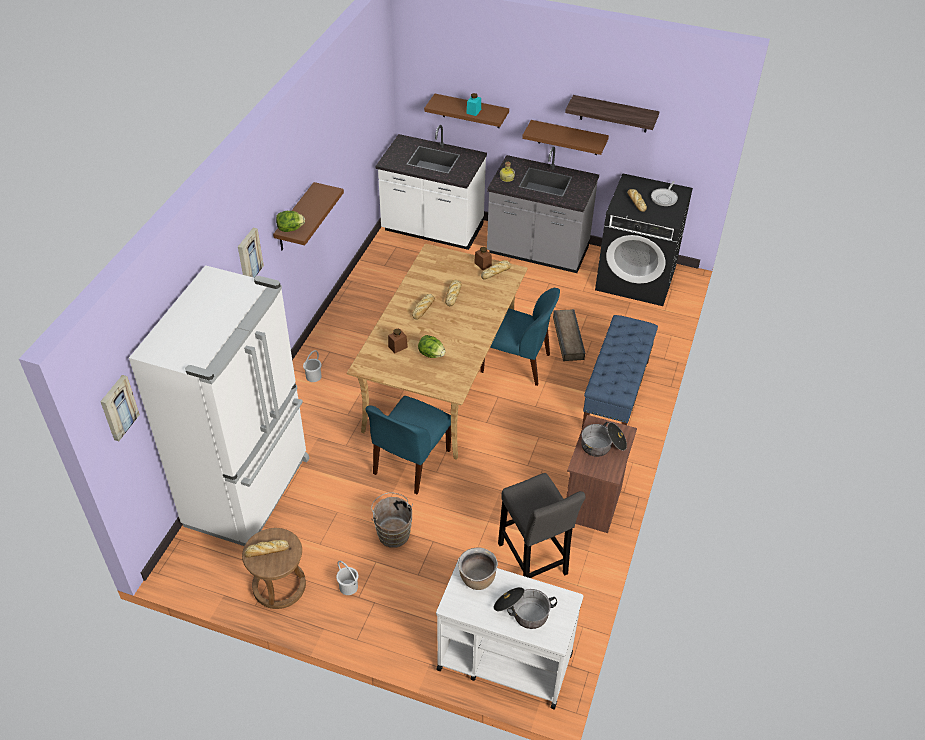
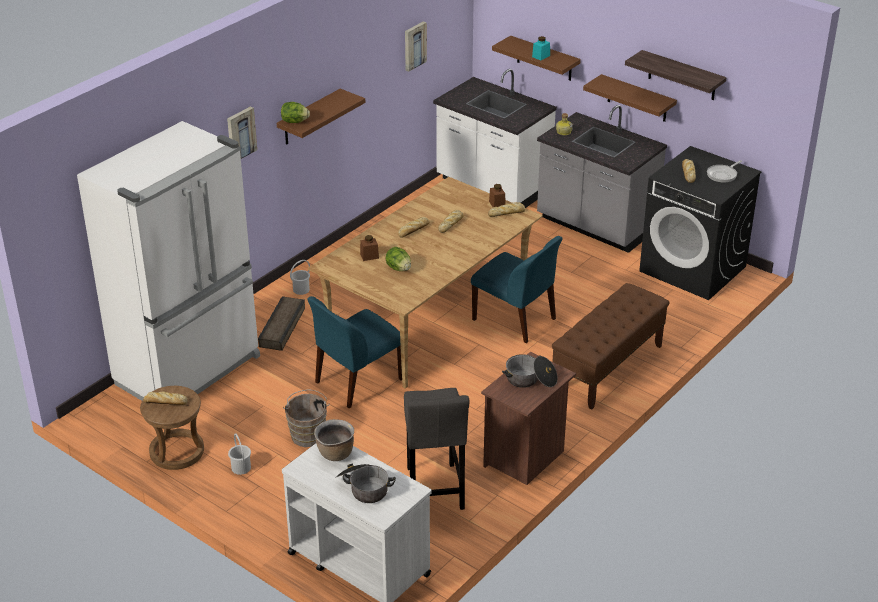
camera: 20 degrees right, 10 degrees down
(118, 407) = (57, 219): picture -> picture (414, 45)
(569, 338) = (585, 308): crate -> crate (283, 327)
(616, 394) = (607, 368): blue bench -> brown bench

